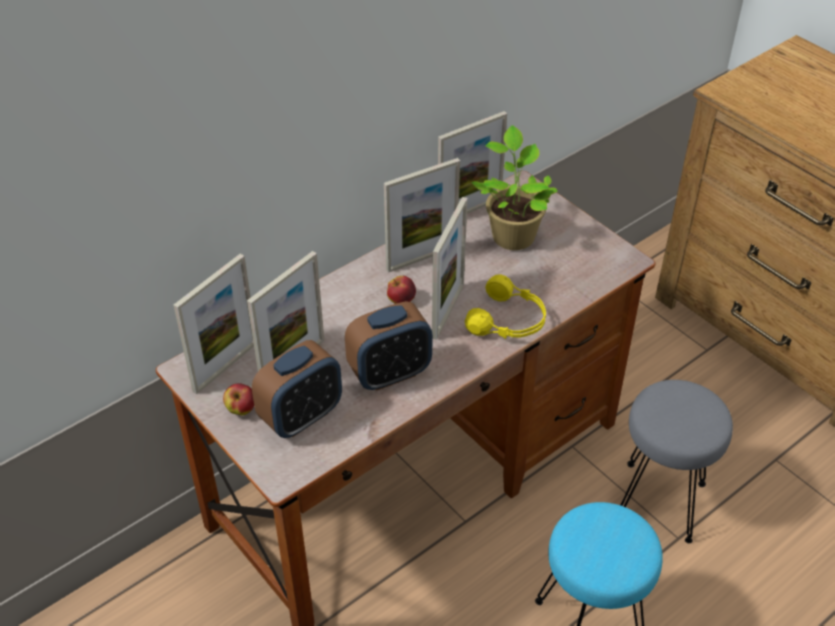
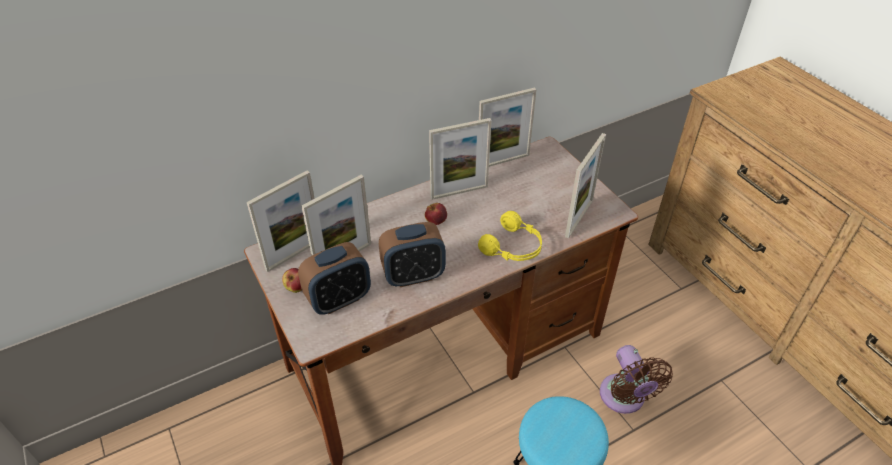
camera: 10 degrees right, 0 degrees up
(448, 311) = (469, 233): picture frame -> picture frame (579, 218)
(512, 234) = (531, 182): potted plant -> none
(659, 500) = (624, 398): grey stool -> brown fan

